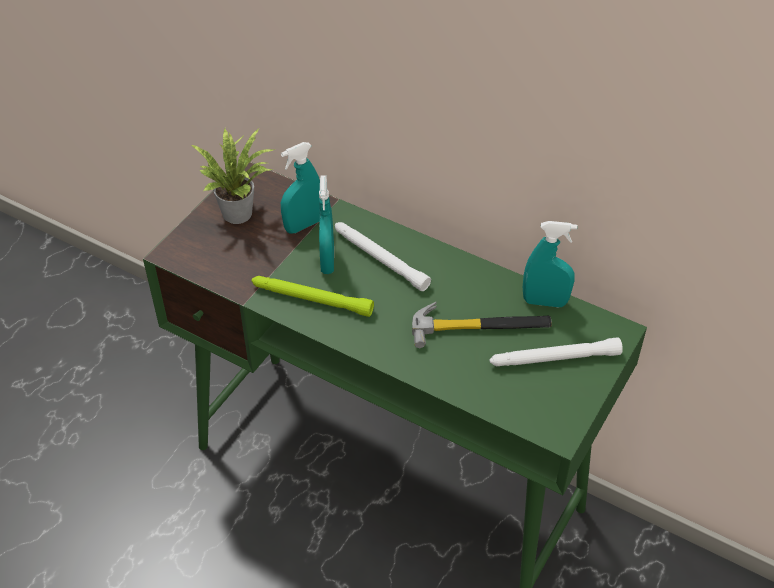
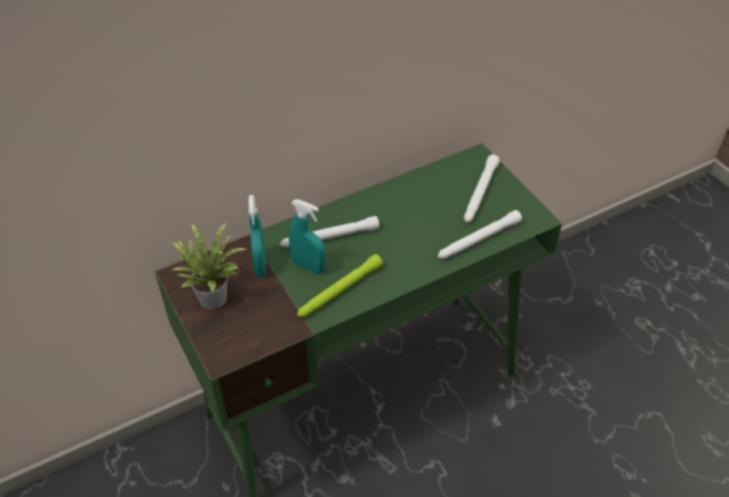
camera: 60 degrees left, 0 degrees up
(475, 386) = (478, 240): none -> white flashlight
(481, 326) = (429, 214): hammer -> none
(545, 302) = (430, 175): turquoise spray bottle -> none

